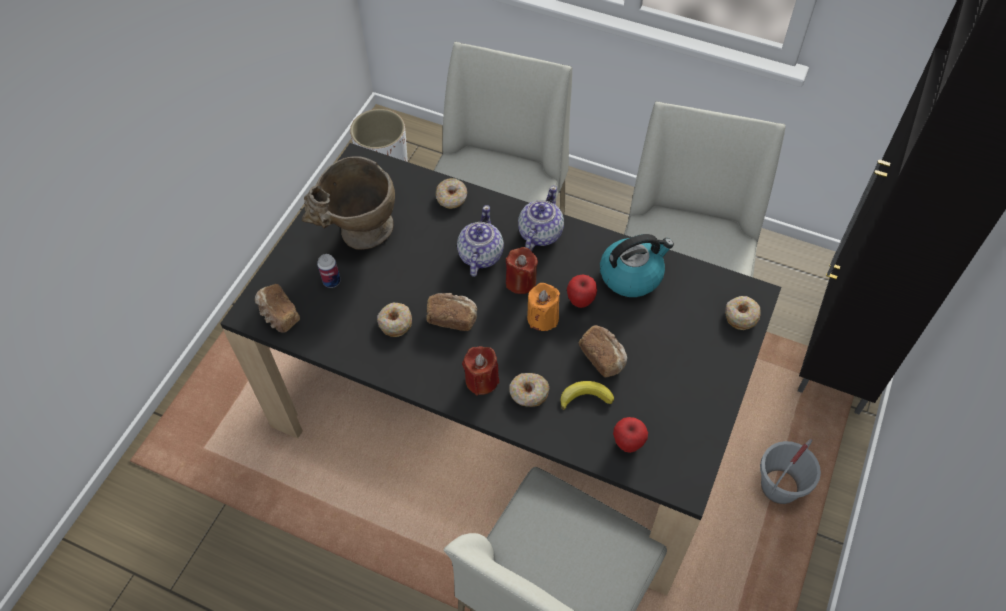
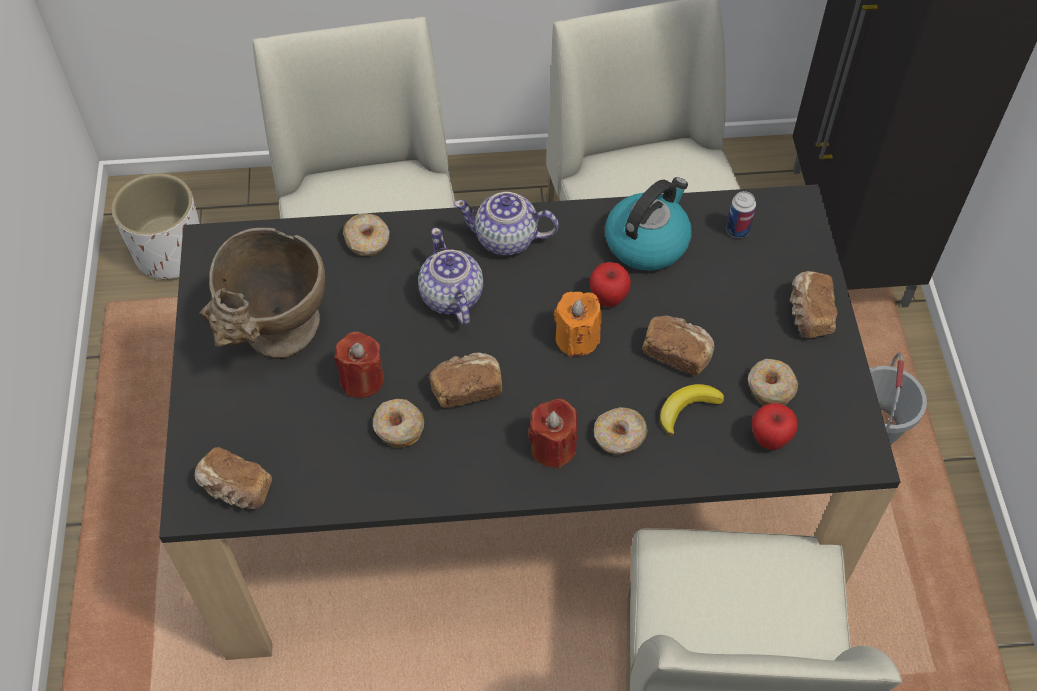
camera: 30 degrees left, 0 degrees up
(331, 281) = (279, 413): can -> can (737, 230)
(521, 281) = (522, 307): red candle -> red candle (362, 379)
(539, 234) = (507, 239): teapot -> teapot turned 75 degrees counterclockwise
(712, 372) = (808, 314): none -> bread
(741, 316) = (797, 236): donut -> donut (770, 387)

